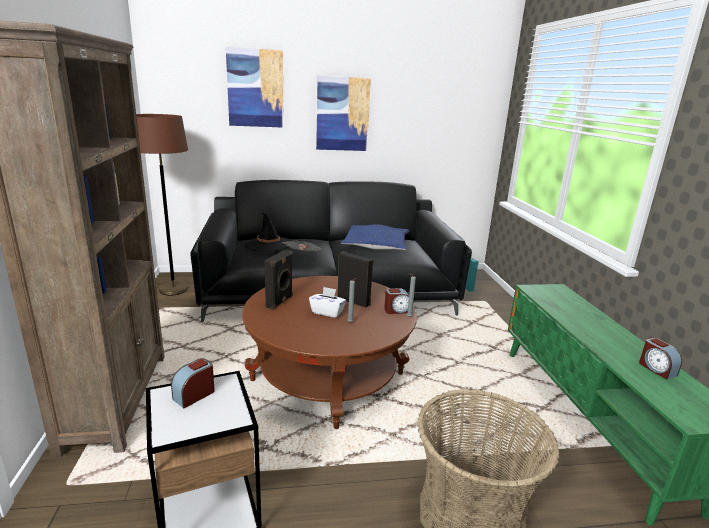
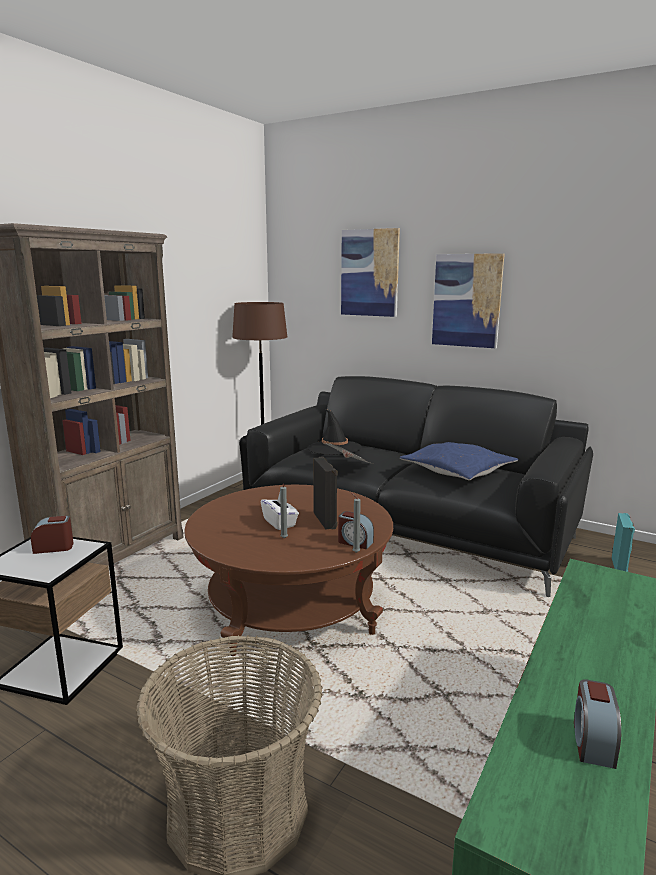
camera: 40 degrees right, 5 degrees down
(280, 302) = (254, 502): black speaker -> none

